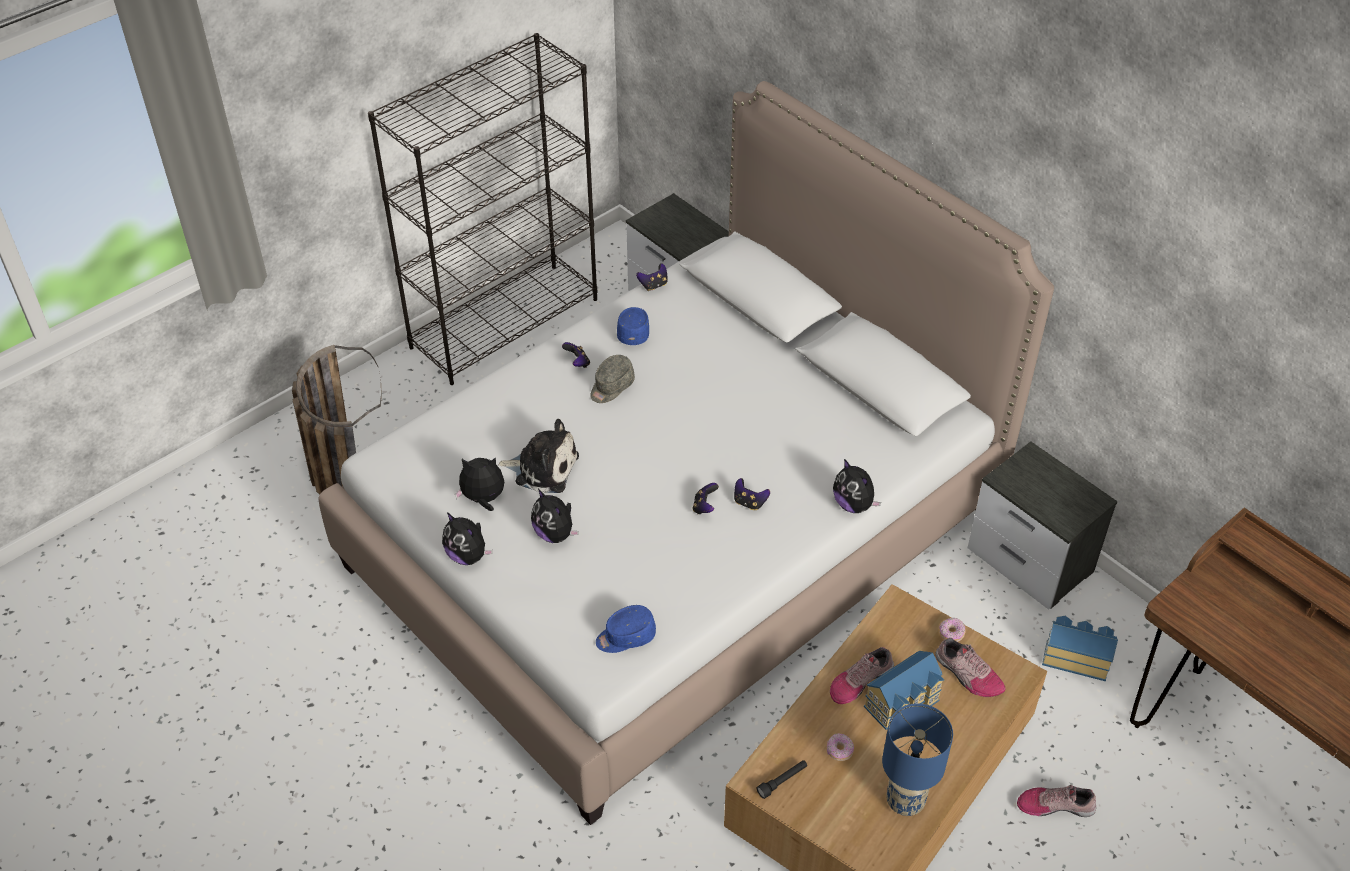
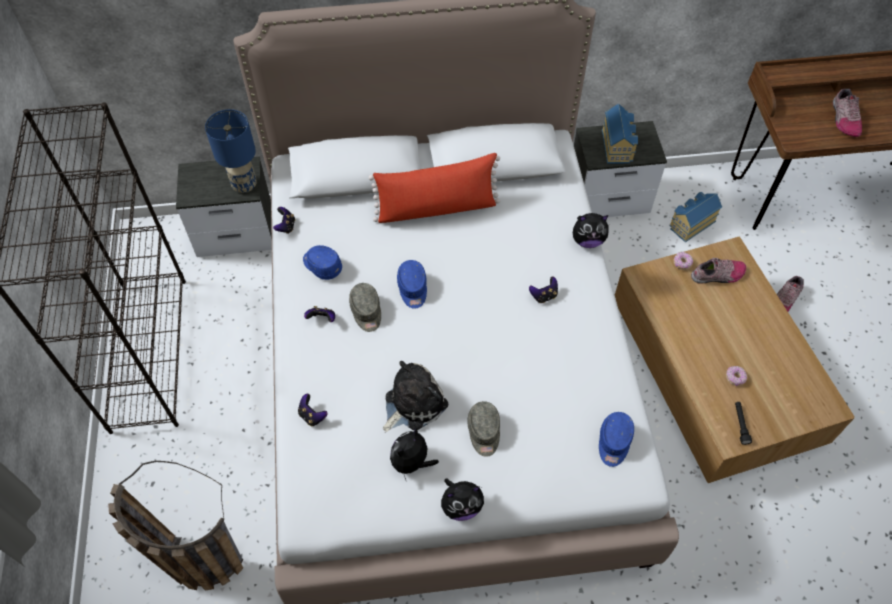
camera: 55 degrees left, 10 degrees up
(555, 534) = (484, 432): plush toy -> grey cap
(666, 404) = (412, 289): none -> blue cap
(704, 507) = (528, 324): game controller -> game controller (312, 416)
(778, 372) = (436, 208): none -> red pillow
(860, 681) = (687, 333): shoe -> shoe (844, 119)
(904, 703) = (719, 321): toy house -> toy house (618, 145)
(904, 801) = (792, 367): blue table lamp -> blue table lamp (244, 185)

